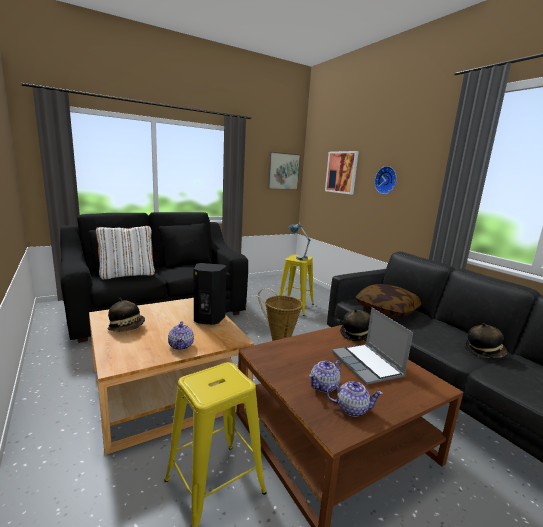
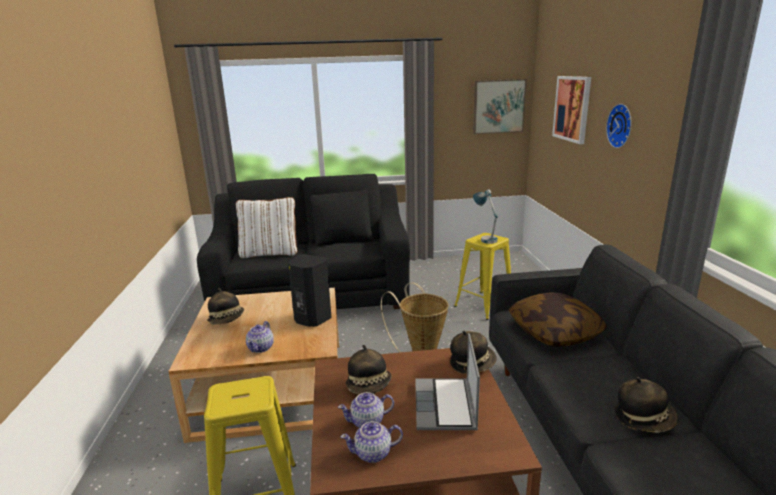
camera: 25 degrees right, 5 degrees up
(301, 360) = (369, 386): none -> hat
(351, 408) = (373, 453): teapot -> teapot turned 135 degrees clockwise

